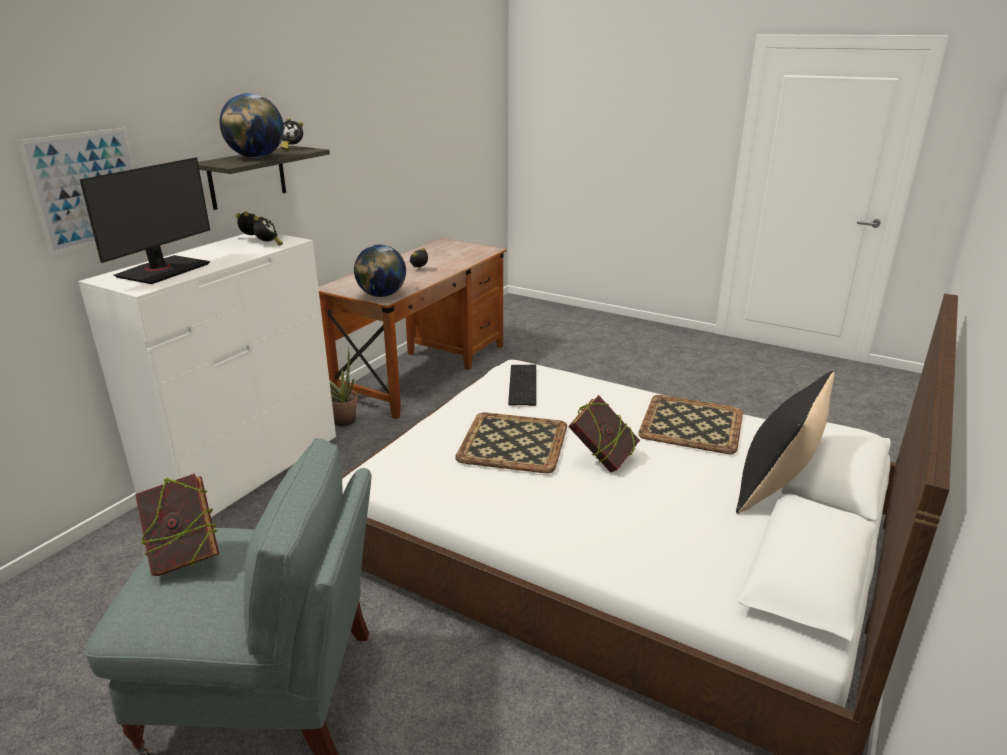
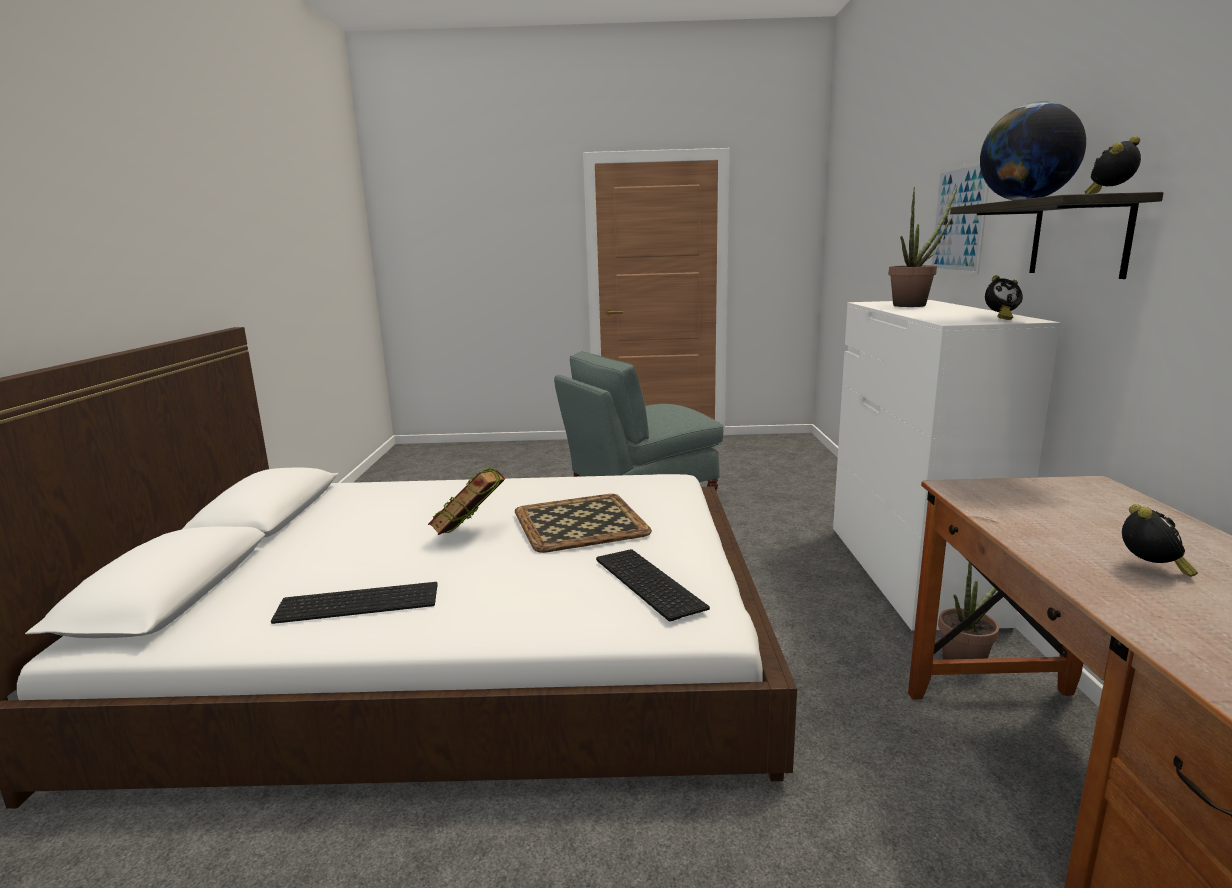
camera: 150 degrees right, 10 degrees down
(162, 270) = (914, 305): monitor -> potted plant
(185, 557) = (675, 408): book -> none
(268, 245) = (949, 318): alarm clock -> none
(382, 295) = (983, 491): globe -> none
(690, 424) = (360, 601): tray -> keyboard
(775, 487) = (263, 561): black pillow -> none

